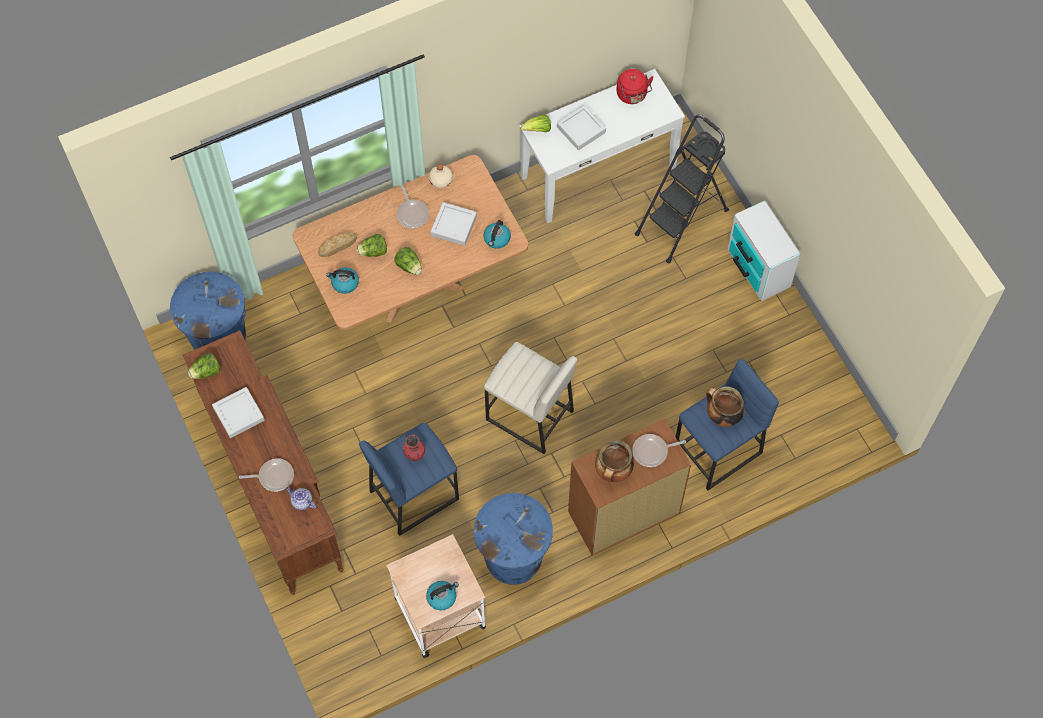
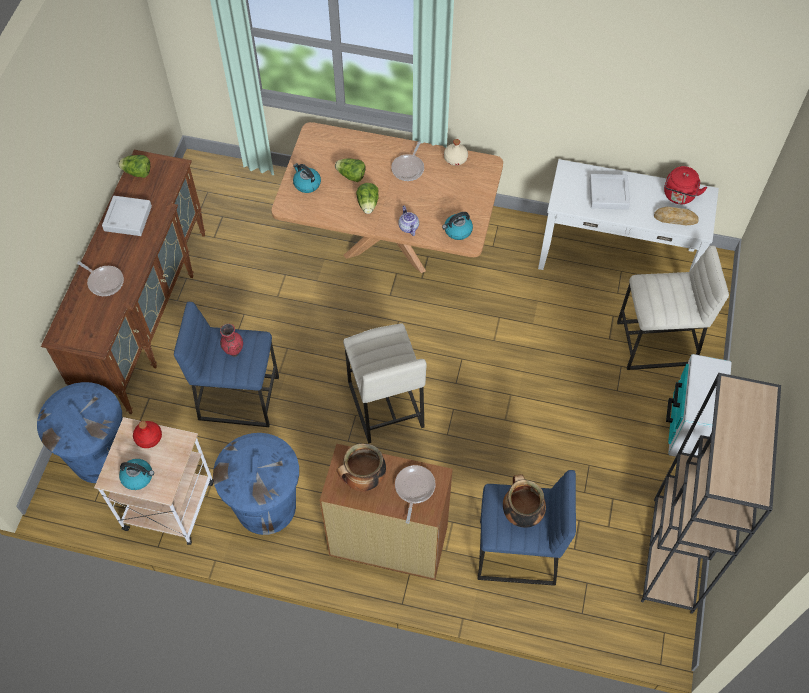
camera: 40 degrees right, 5 degrees down
(219, 339) = (214, 185): blue trash can -> blue trash can (101, 456)
(301, 502) = (104, 315): teapot -> teapot (408, 227)
(337, 246) = (329, 154): bread -> bread (675, 218)
(421, 564) = (149, 438): none -> red bottle
(453, 226) = (432, 198): grey tray -> none
(538, 130) = (571, 171): lettuce -> none
(652, 451) = (414, 489): frying pan -> frying pan turned 75 degrees clockwise
(683, 220) = (656, 343): step ladder -> beige stool
(820, 371) = (673, 555): none -> bookcase

